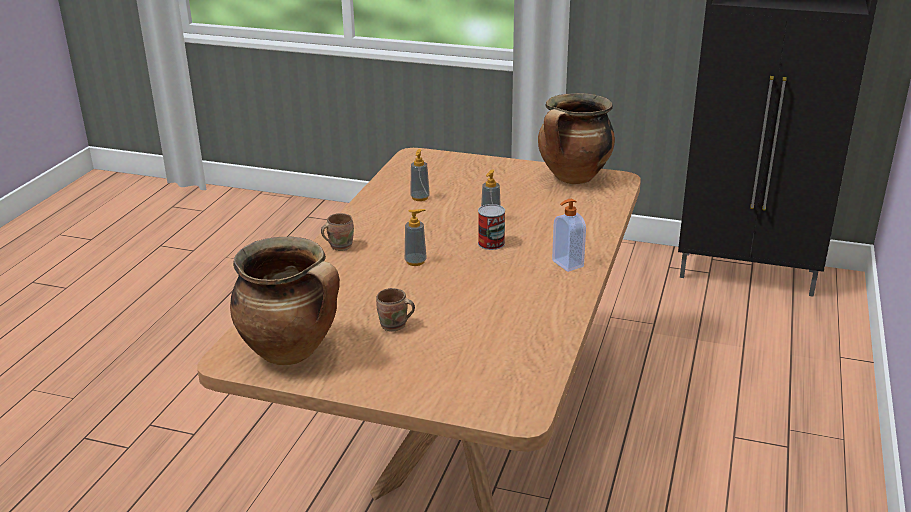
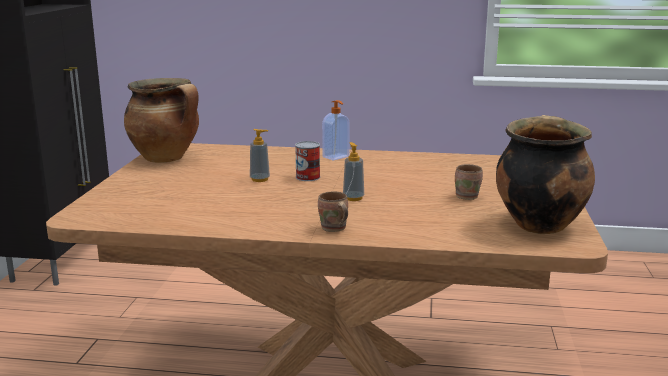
camera: 100 degrees left, 10 degrees down
(420, 198) = (207, 206): soap dispenser -> none

